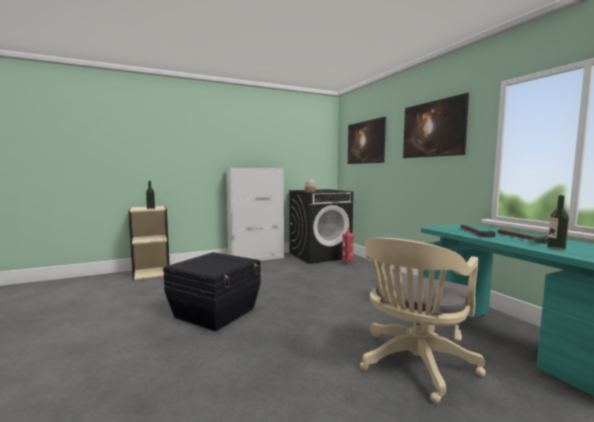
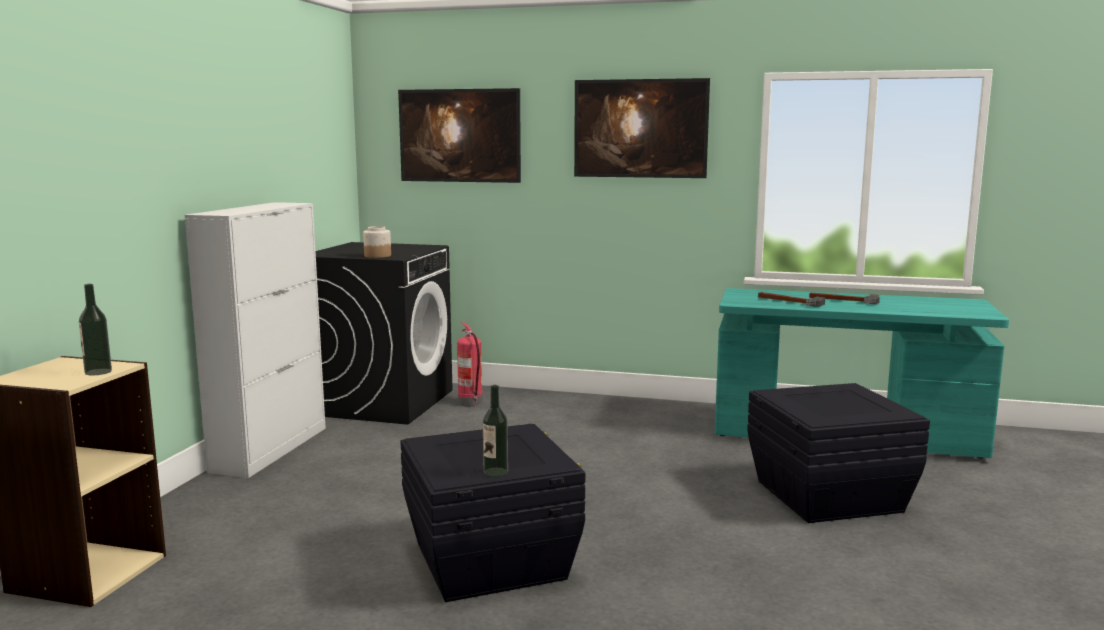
camera: 50 degrees left, 5 degrees up
(414, 365) = (826, 496): beige office chair -> black storage box
(556, 248) = (902, 308): bottle -> bottle (495, 472)

